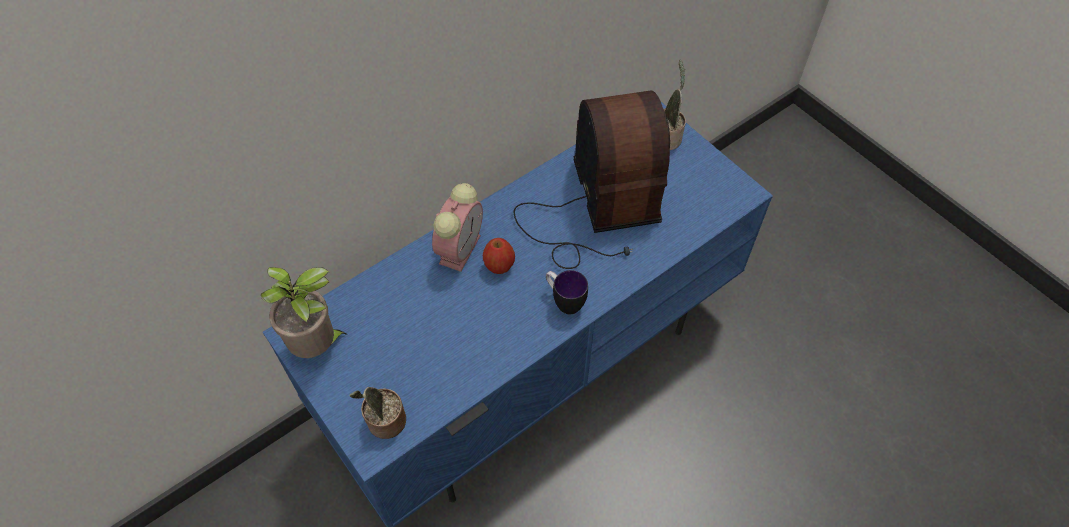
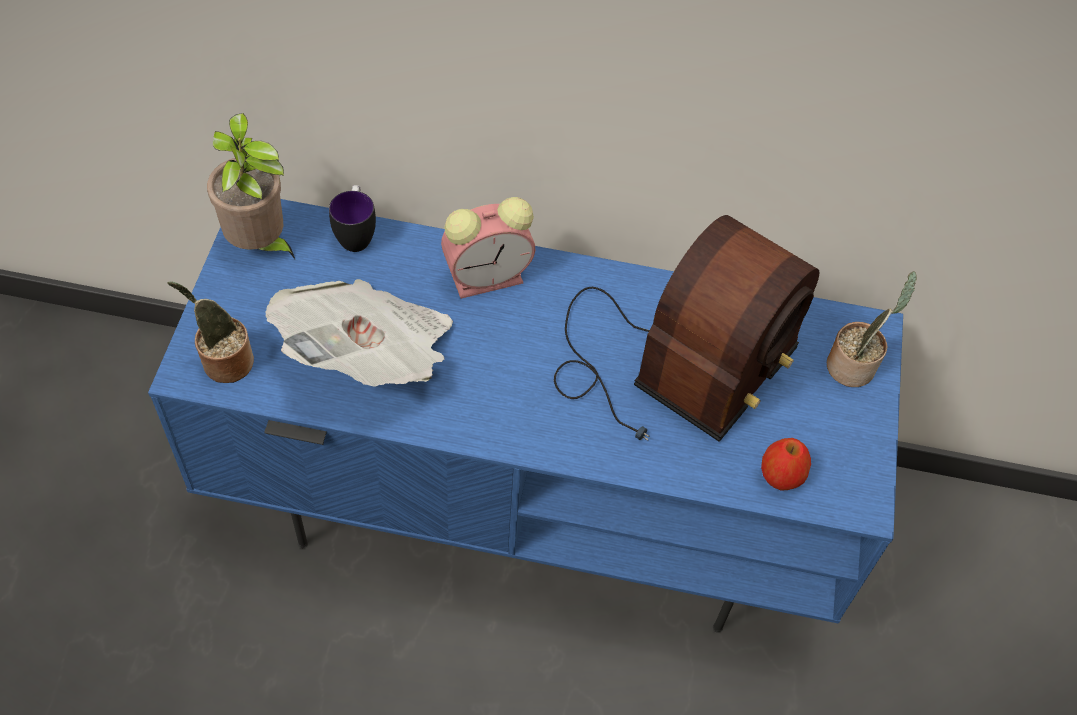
camera: 45 degrees right, 0 degrees up
(456, 342) = (370, 356): none -> newspaper
(499, 265) = (502, 327): apple -> apple (781, 476)
(564, 301) = (515, 419): mug -> mug (356, 234)

